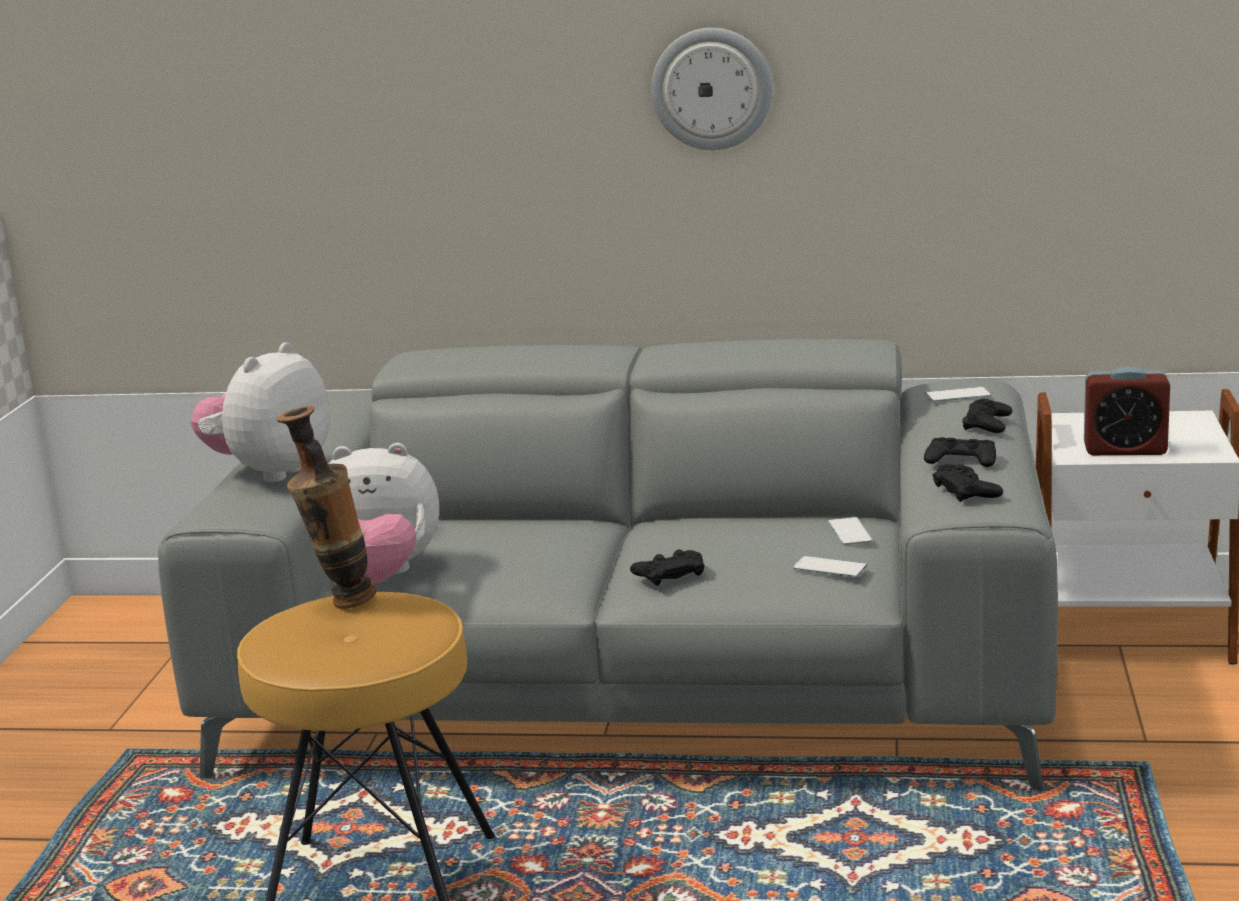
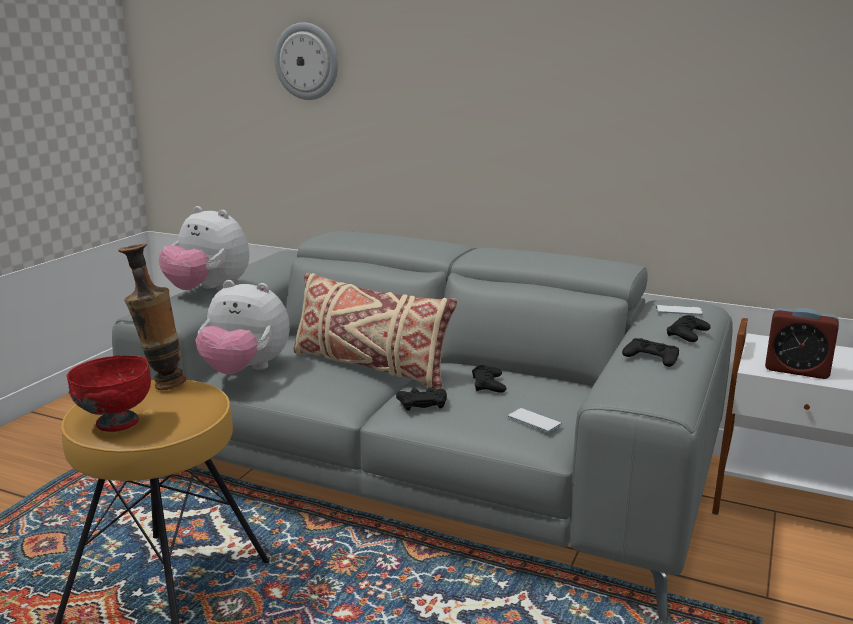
camera: 15 degrees right, 0 degrees up
(270, 472) = (208, 291): plush toy -> plush toy turned 105 degrees counterclockwise
(333, 655) = (115, 423): none -> red bowl
(558, 542) = (370, 367): none -> beige pillow
(712, 88) = (540, 77): wall clock -> wall clock (307, 61)
(849, 531) = (566, 395): phone -> none
(966, 490) = (640, 382): black game controller -> black game controller (488, 384)

